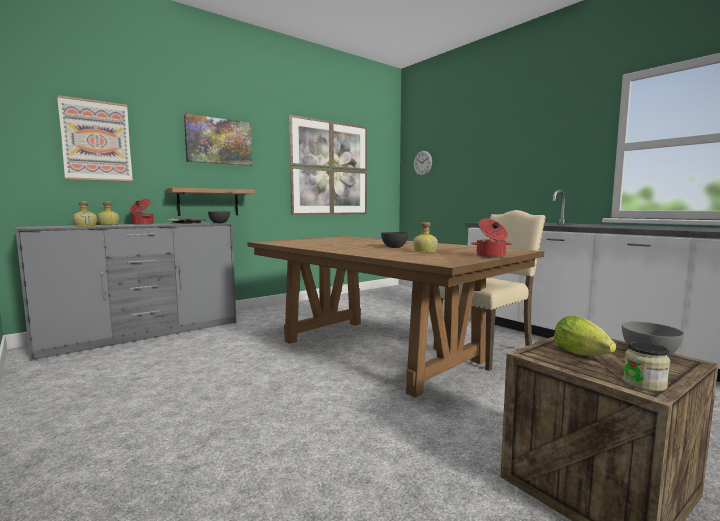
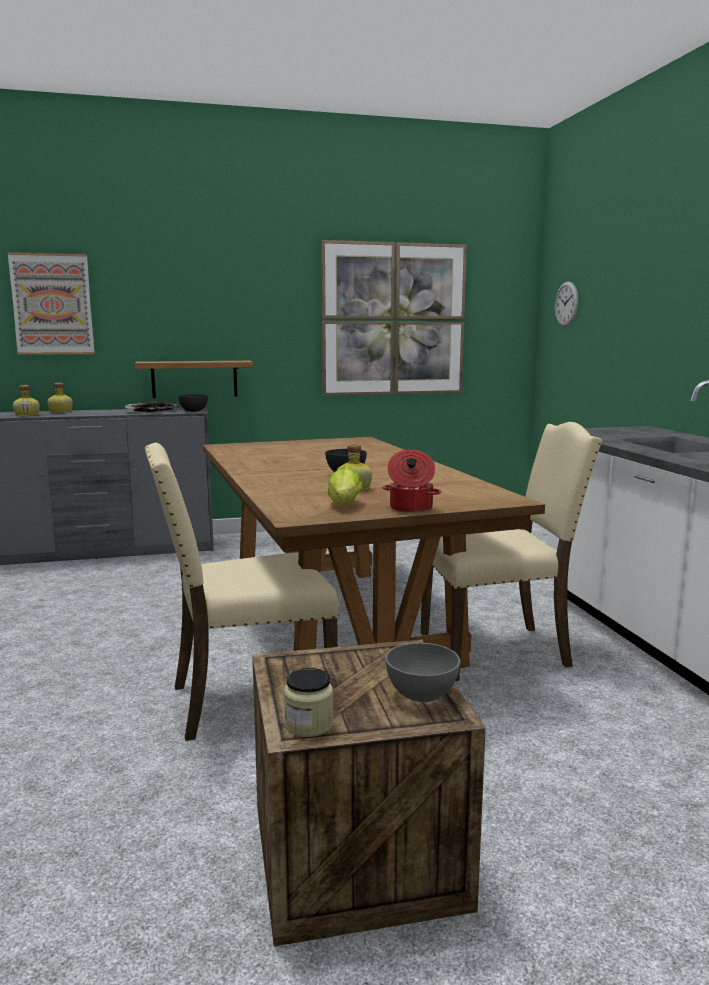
camera: 25 degrees right, 5 degrees up
(142, 224) = (99, 411): cooking pot -> none
(219, 141) = (210, 291): picture -> none
(390, 408) = (247, 701): none -> beige chair
(584, 355) = (333, 677): lettuce -> lettuce (344, 505)

